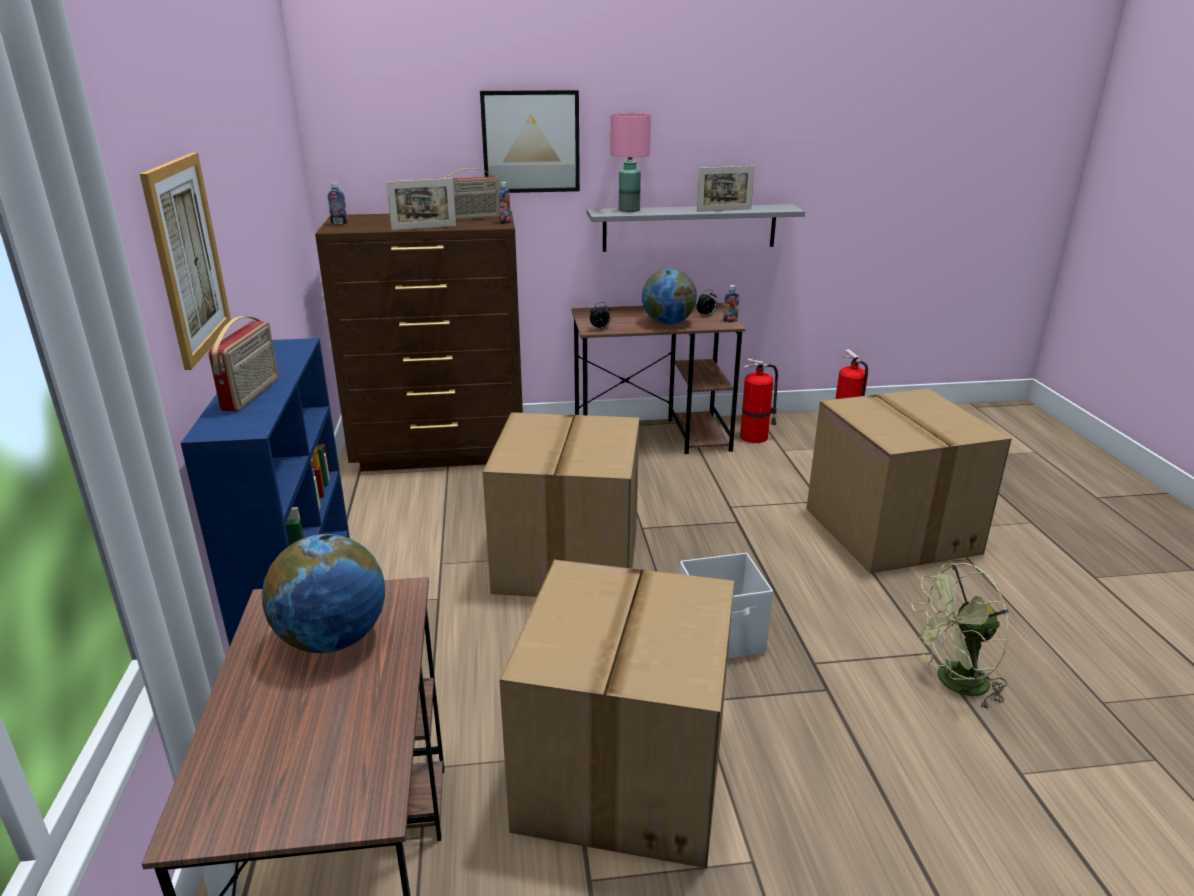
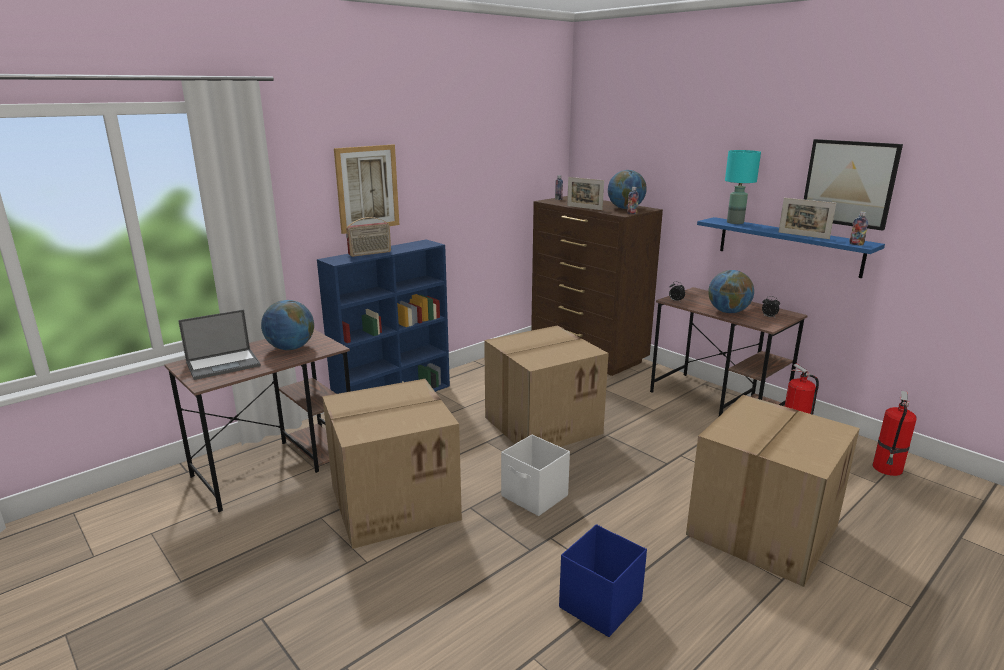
camera: 55 degrees right, 5 degrees down
(292, 752) = (224, 364): none -> laptop
(472, 218) = (625, 208): radio -> globe
(531, 142) = (683, 164): picture -> picture (849, 183)
(628, 210) = (734, 222): pink table lamp -> turquoise table lamp
(689, 227) = (788, 246): grey shelf -> blue shelf
(730, 321) = (776, 325): bottle -> bottle (856, 244)
(954, 683) = (599, 605): green fan -> blue storage box

